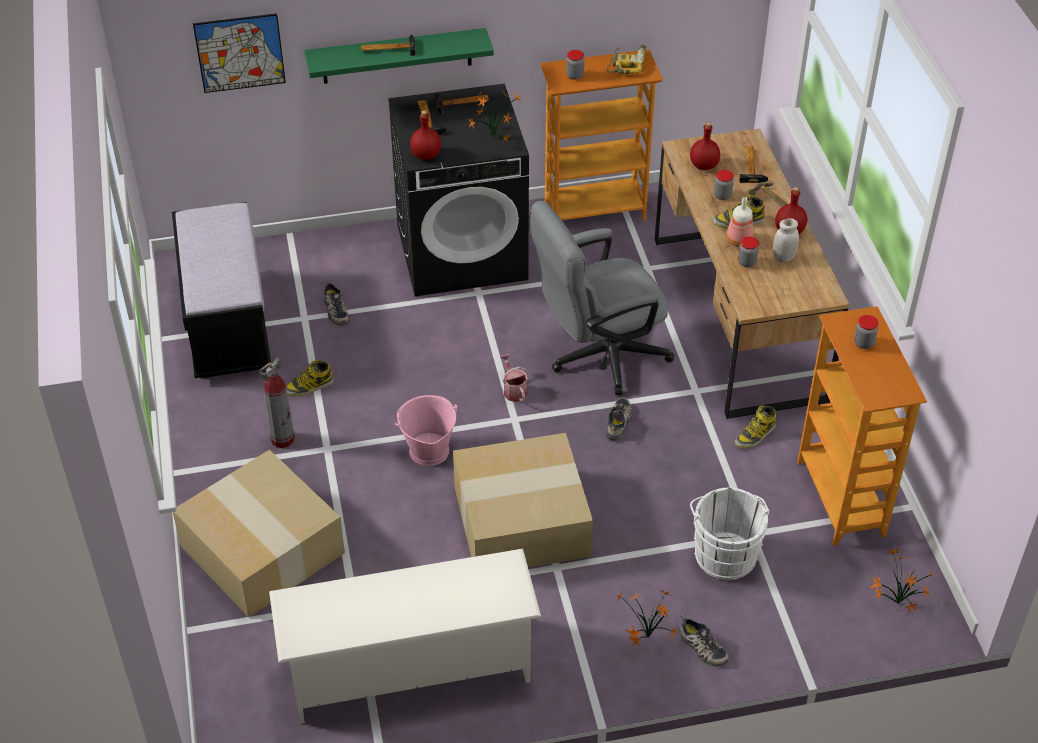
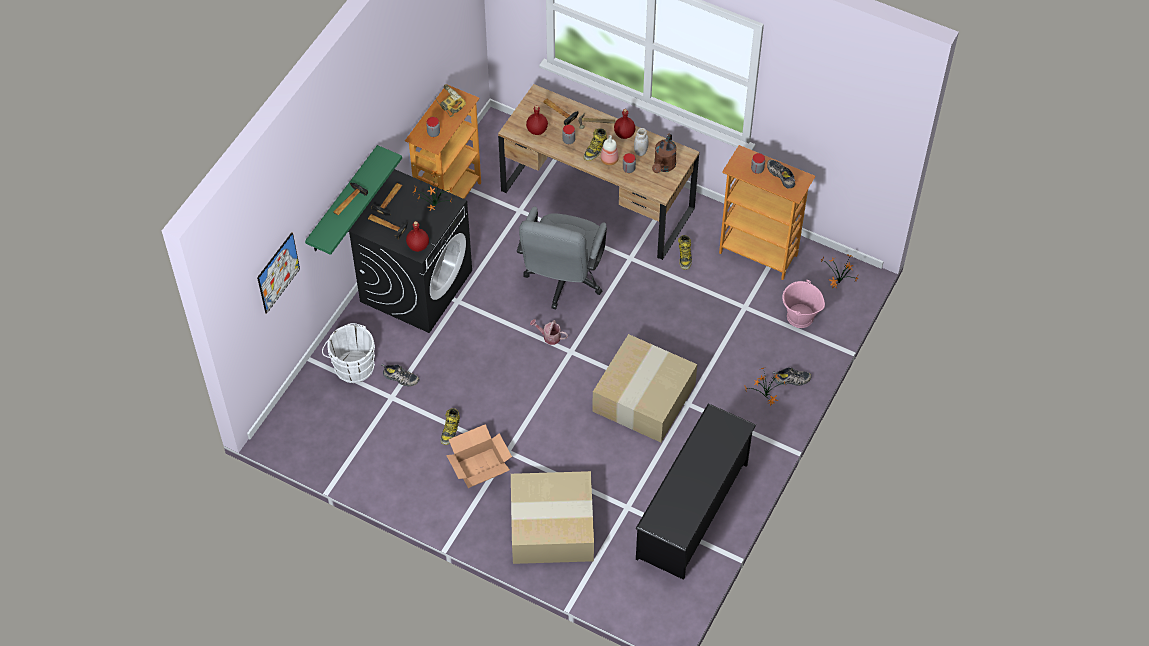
camera: 50 degrees left, 10 degrees up
(227, 325) = (358, 439): black bench -> none
(282, 439) = (479, 467): fire extinguisher -> cardboard box
(409, 669) = (693, 510): white shoe rack -> black shoe rack
(428, 451) = (555, 405): pink bucket -> pink bucket (799, 317)
(619, 422) = (619, 307): shoe -> shoe (782, 175)
(724, 553) = (745, 327): white bucket -> white bucket (352, 365)
(788, 288) = (663, 166): none -> brown watering can

